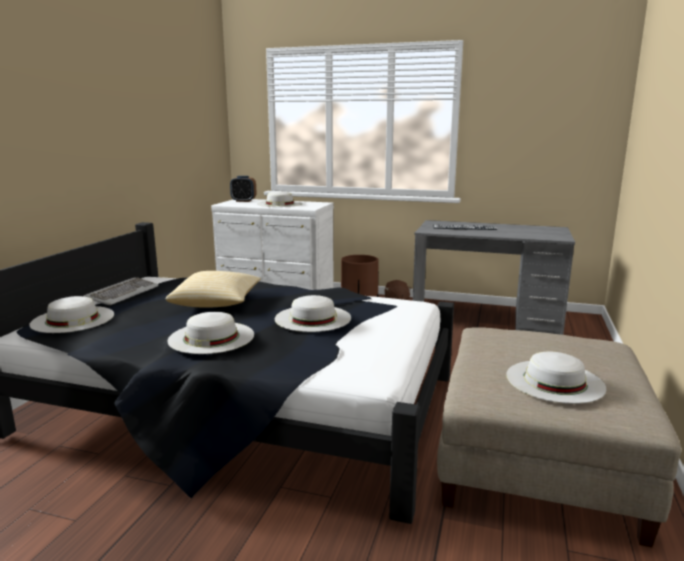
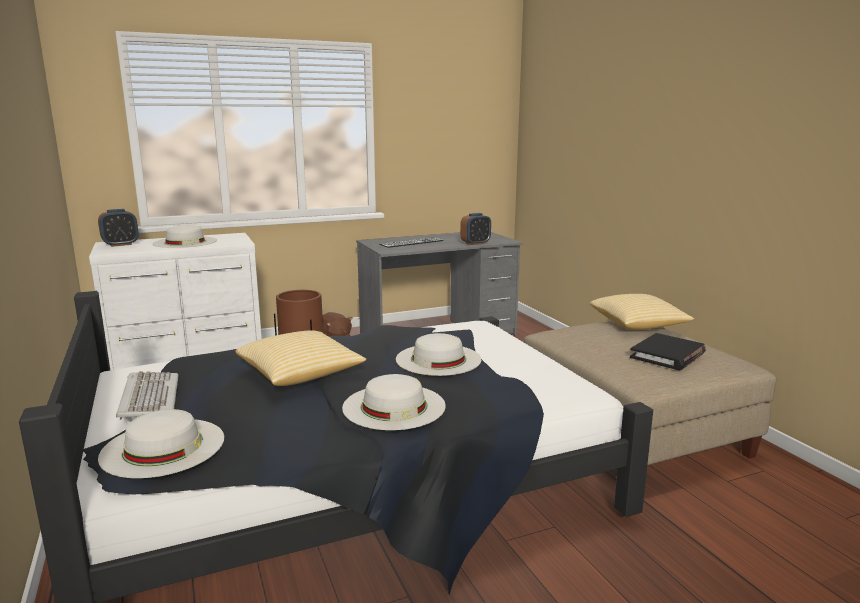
camera: 40 degrees left, 0 degrees up
(521, 236) = (475, 243): none -> alarm clock
(554, 381) = (668, 355): white hat -> black book
(597, 347) = (638, 325): none -> pillow

